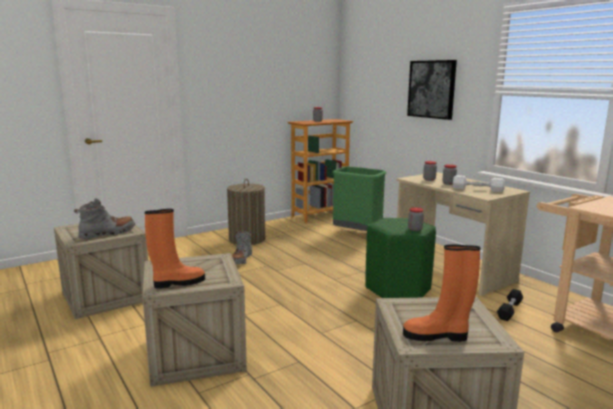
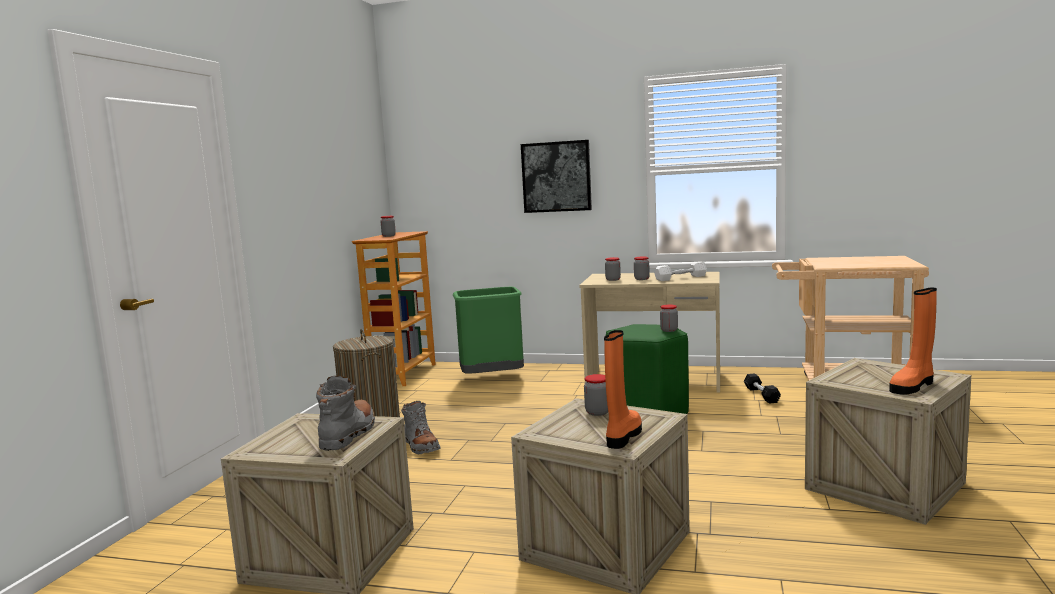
camera: 40 degrees left, 5 degrees down
(211, 265) = (597, 412): none -> jar

